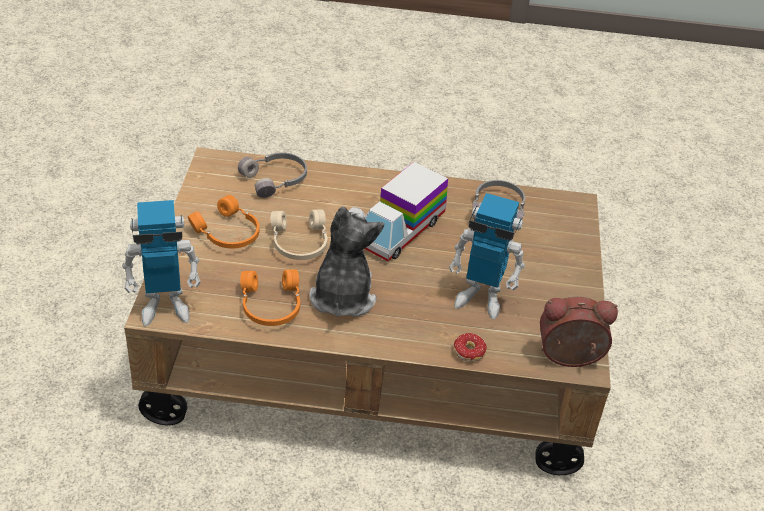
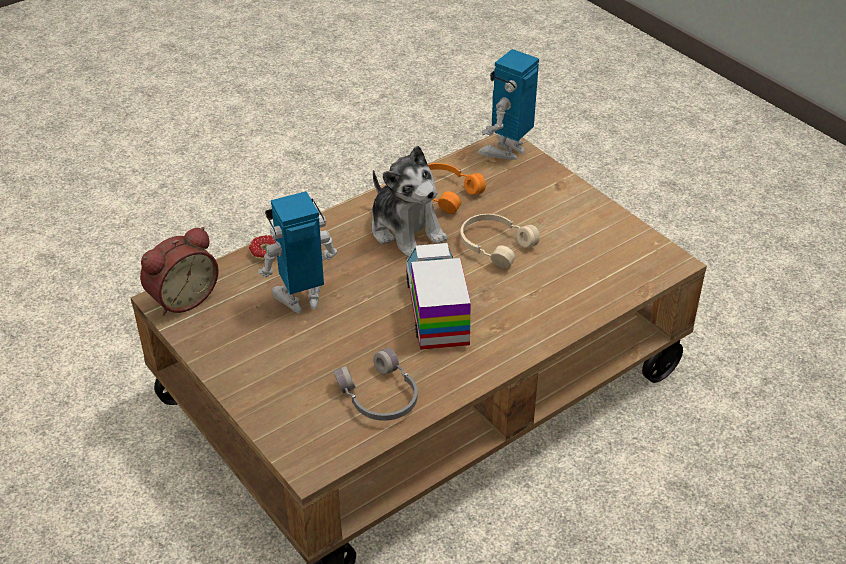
camera: 140 degrees right, 0 degrees up
(227, 233) = (554, 216): orange headphones -> none
(276, 180) = (598, 283): grey headphones -> none

